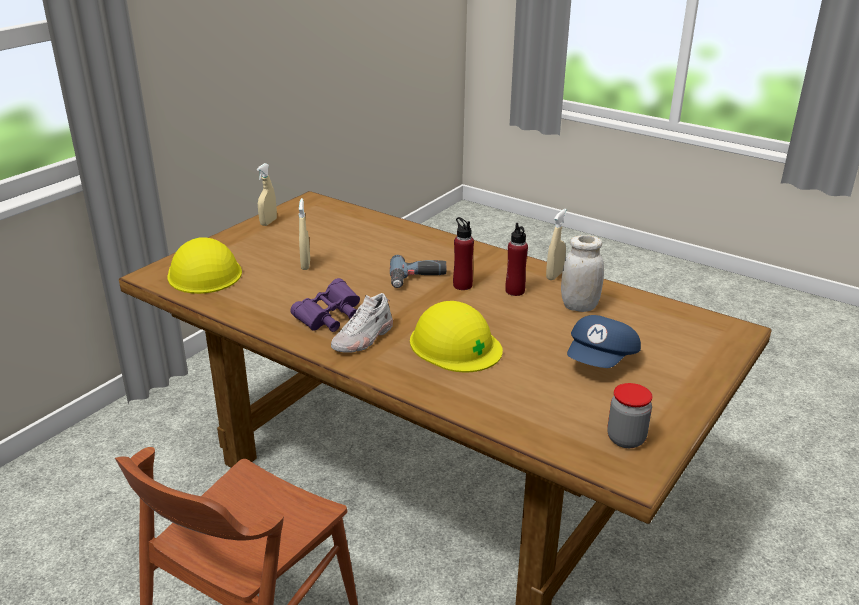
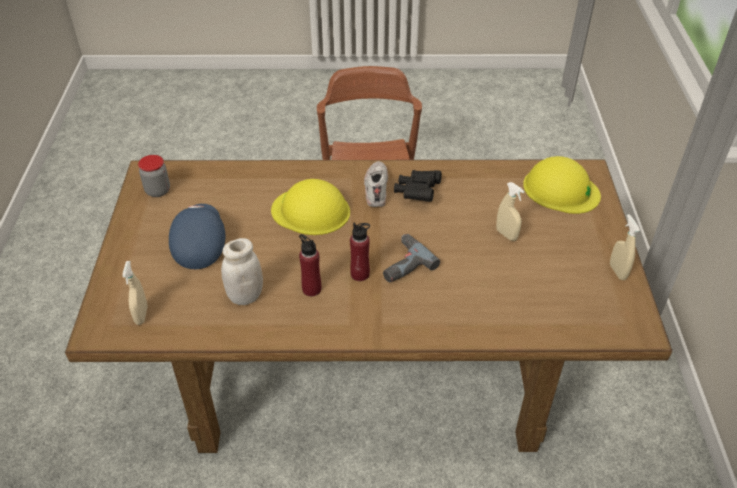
camera: 145 degrees right, 15 degrees up
(329, 319) = (417, 193): purple binoculars -> black binoculars
(554, 275) = (291, 330): beige spray bottle -> beige spray bottle (141, 315)

